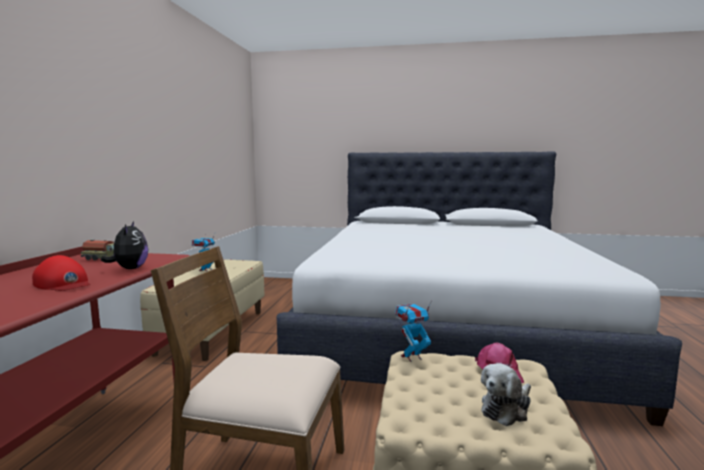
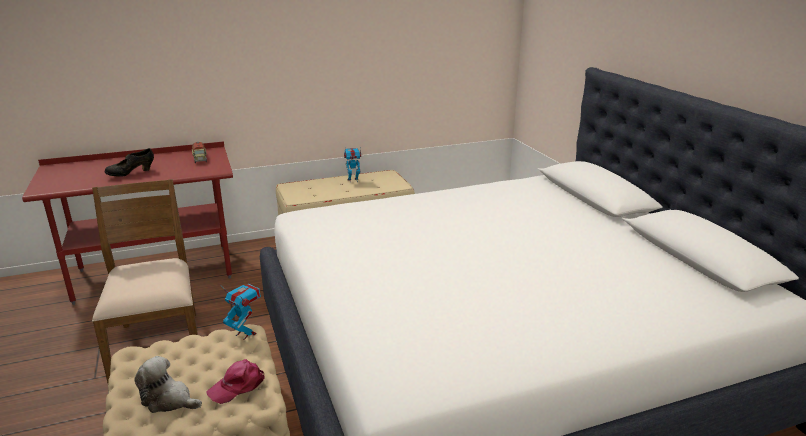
camera: 60 degrees right, 15 degrees up
(63, 283) = (131, 174): red cap -> black shoe
(130, 269) = (175, 173): plush toy -> none

